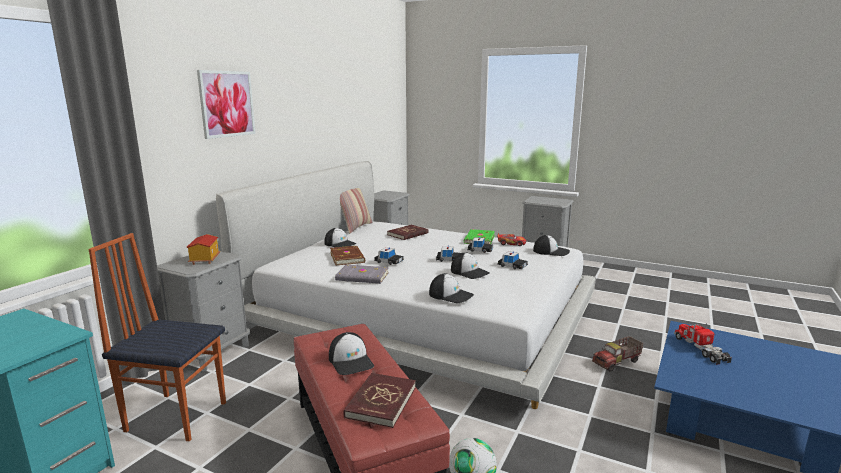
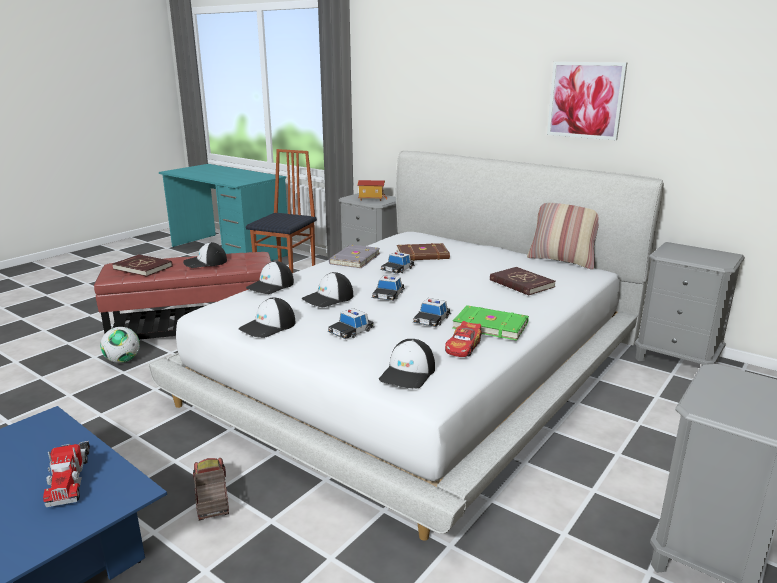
camera: 100 degrees right, 5 degrees up
(227, 104) = (449, 67): picture -> picture (585, 100)
(340, 244) = (474, 252): cap -> cap (268, 326)
(701, 349) = (70, 477): toy truck -> toy truck turned 75 degrees clockwise

